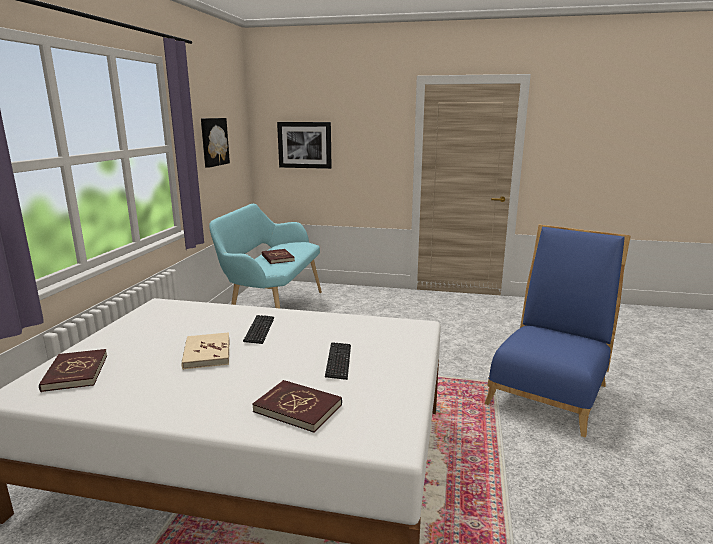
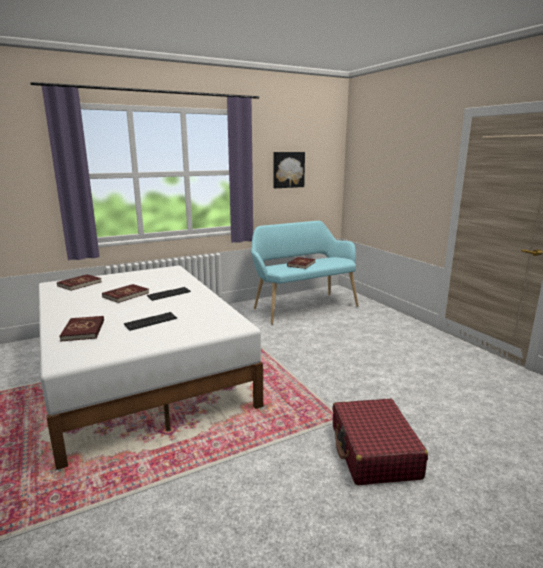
camera: 50 degrees right, 0 degrees up
(206, 353) = (126, 295): beige book -> red book
(304, 145) = (374, 176): picture -> none
(549, 390) = (374, 452): blue chair -> red suitcase

